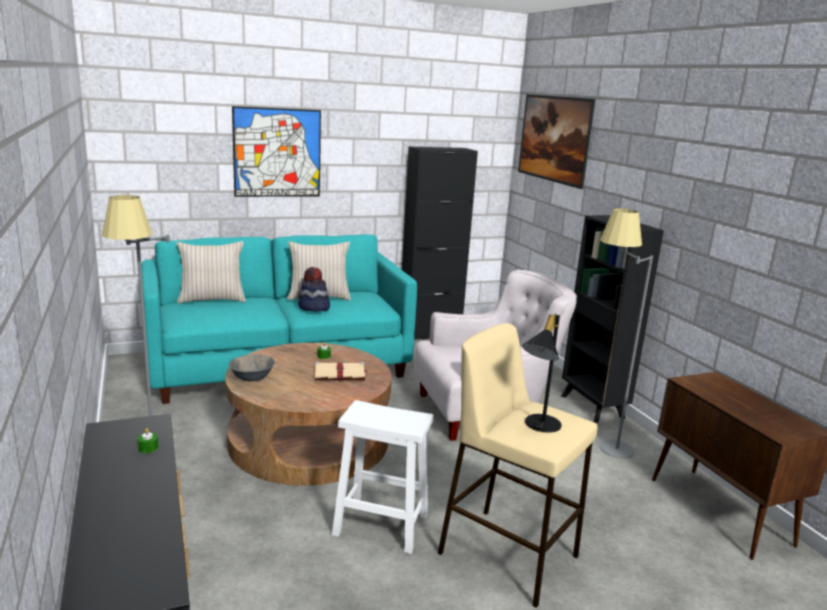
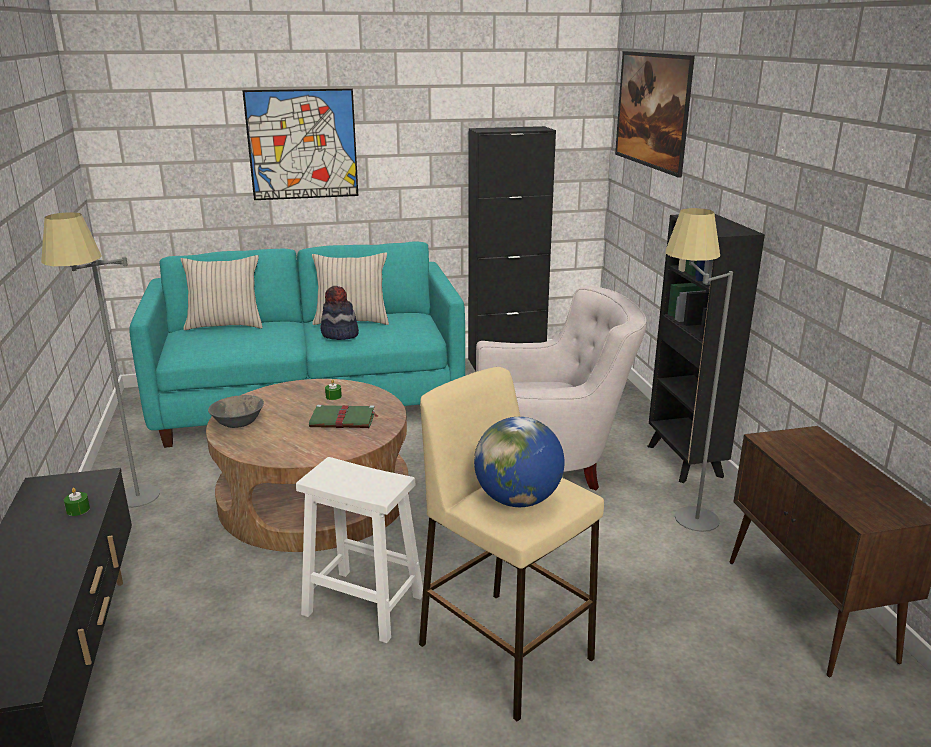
camera: 10 degrees right, 5 degrees up
(340, 374) = (344, 420): beige book -> green book
(538, 425) = (518, 500): black table lamp -> globe

